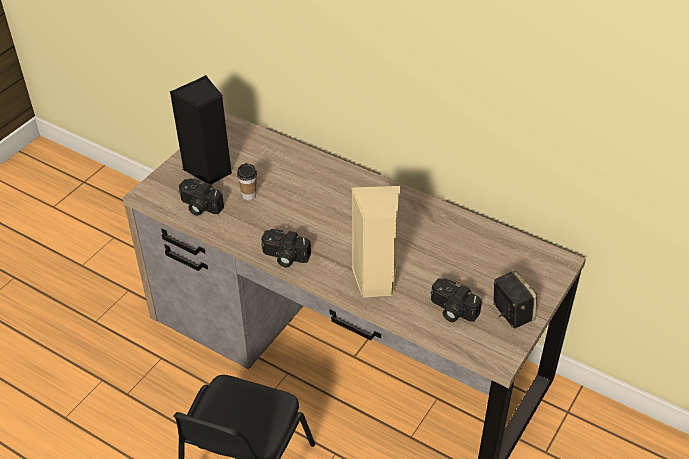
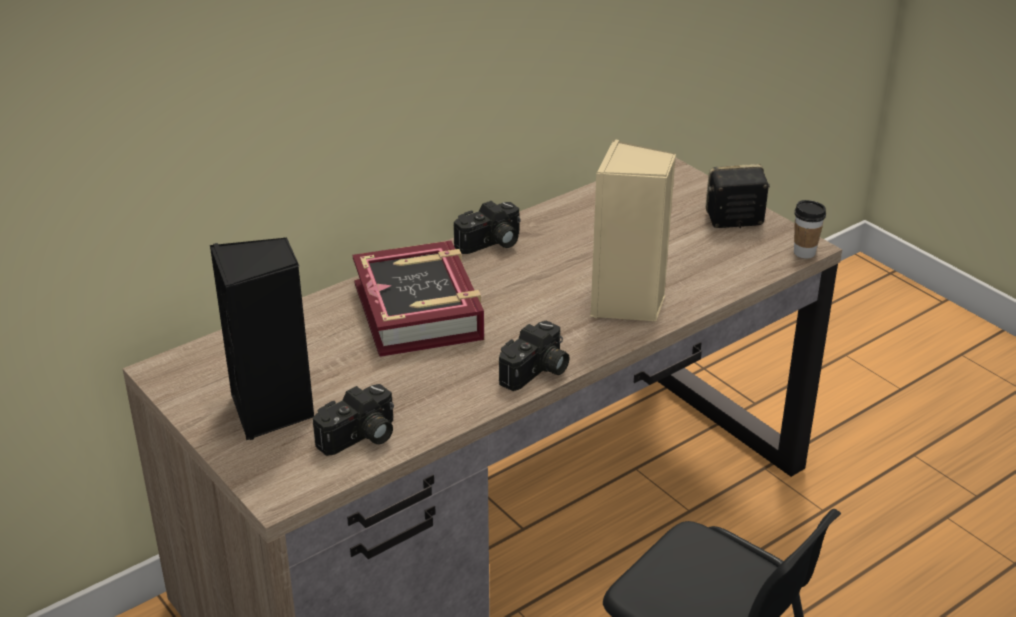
camera: 70 degrees left, 10 degrees down
(249, 195) = (371, 380): cup -> cup (804, 252)
(321, 194) = (419, 311): none -> book
(451, 310) = (711, 259): camera -> camera (491, 244)

